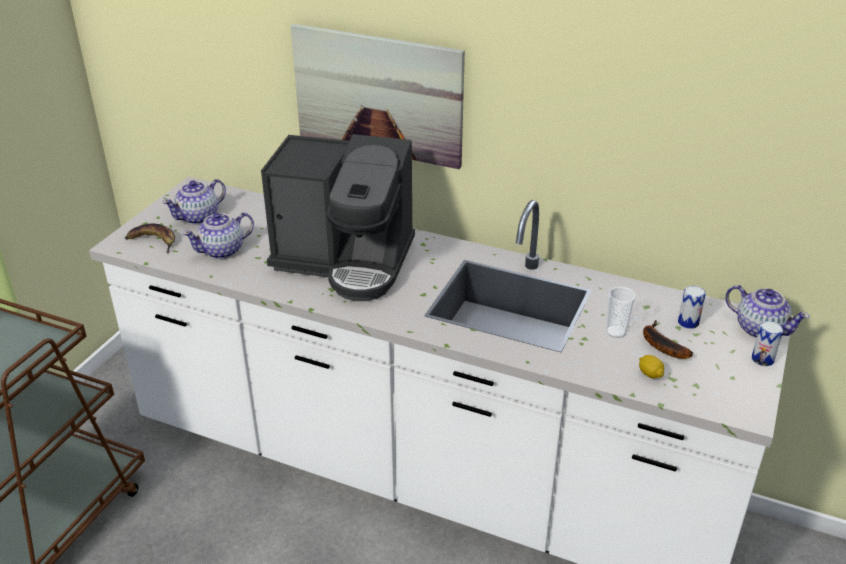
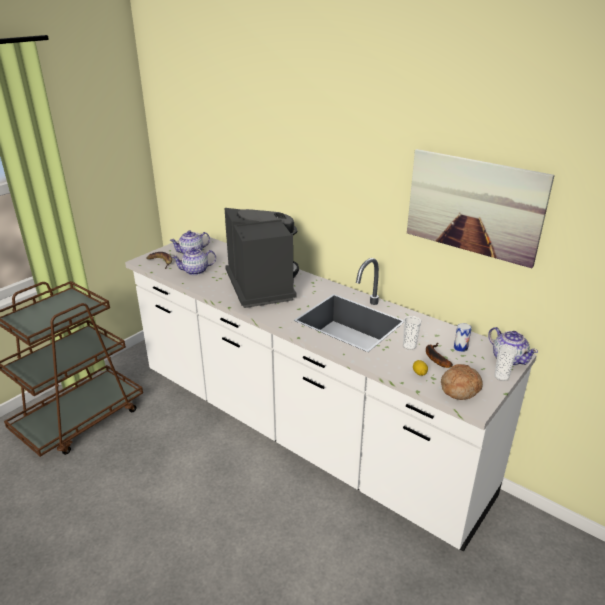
camera: 15 degrees right, 5 degrees down
(346, 261) = (262, 285): coffee machine -> coffee machine turned 135 degrees counterclockwise
(378, 95) = (295, 188): picture -> picture (473, 206)
(715, 388) = (459, 388): none -> bread
(762, 359) = (501, 376): can -> cup

